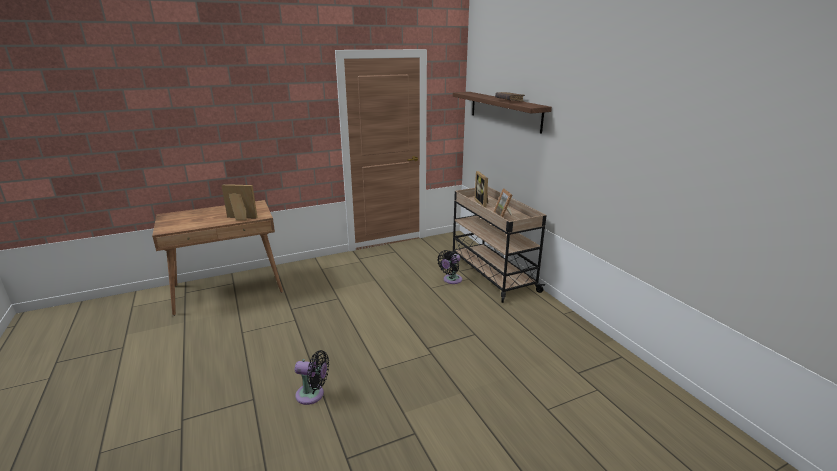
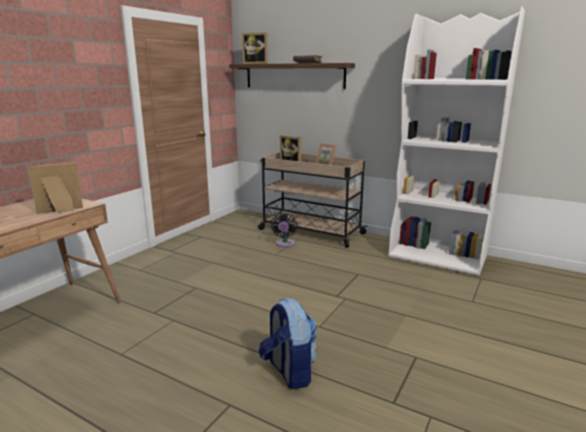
camera: 35 degrees left, 5 degrees down
(313, 395) = (289, 371): black fan -> backpack
(474, 94) = (256, 63): none -> picture frame
(586, 346) = (438, 256): none -> white bookcase

